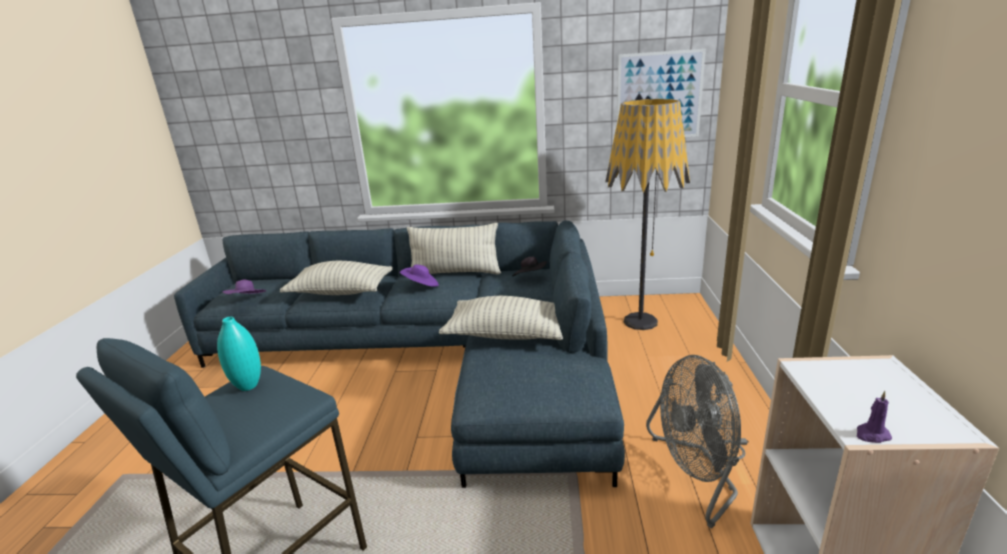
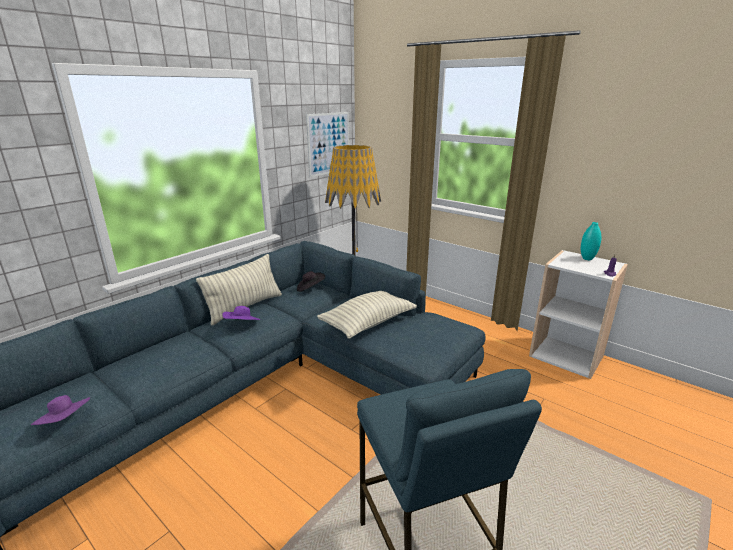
camera: 55 degrees left, 0 degrees up
(248, 386) = (400, 409): turquoise vase -> turquoise vase (587, 259)
(341, 292) = (172, 362): pillow -> none
(700, 471) = (487, 349): grey fan -> none

